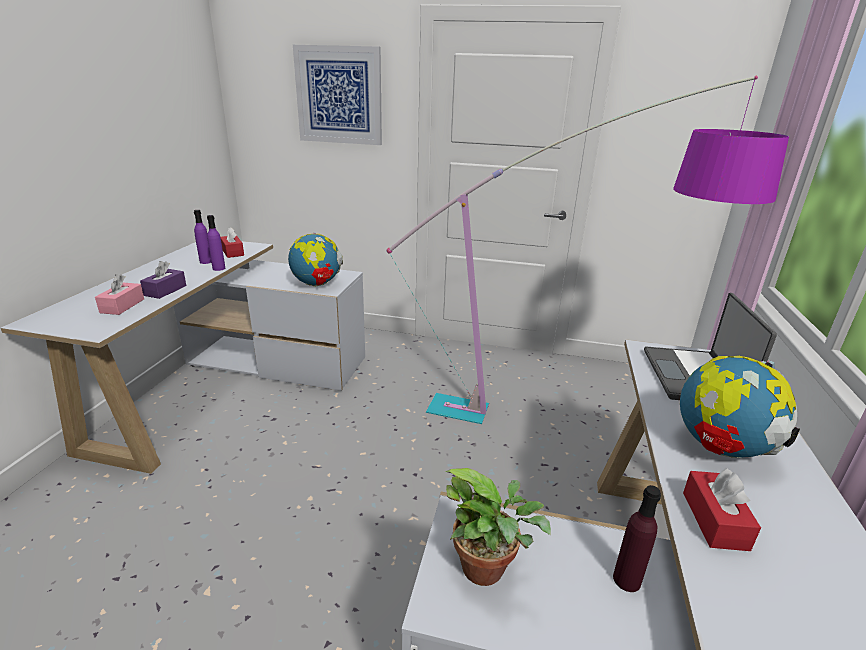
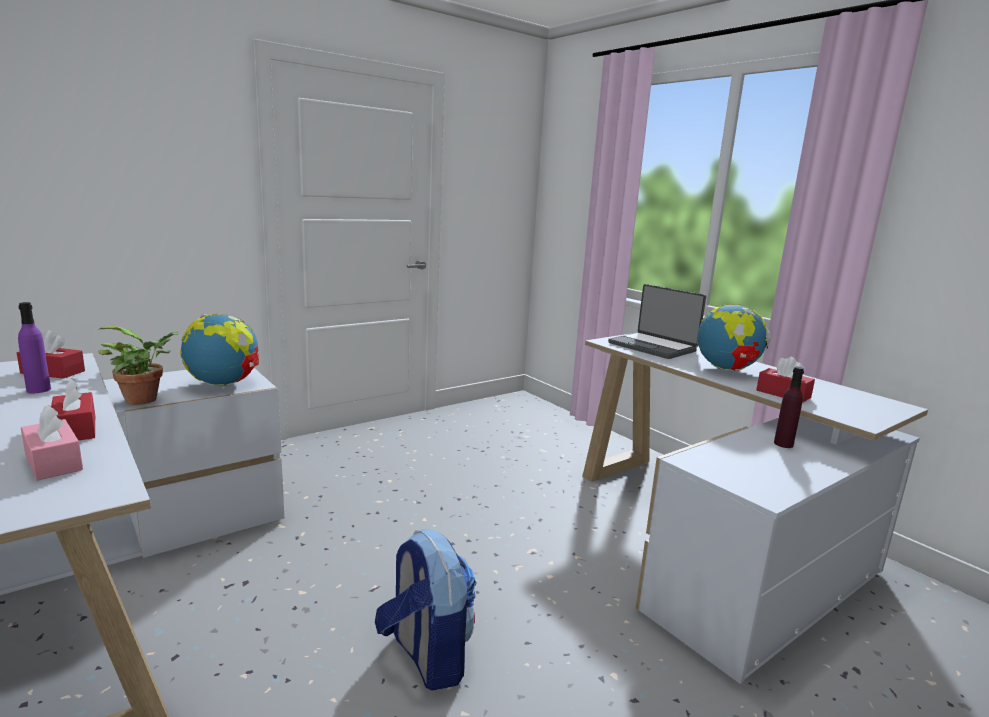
camera: 50 degrees left, 10 degrees down
(165, 290) = (75, 429): purple tissue box -> red tissue box
(219, 268) = (88, 390): purple bottle -> none
(273, 529) = (426, 656): none -> backpack
(339, 95) = (141, 136): picture -> none
(488, 570) = (747, 472): potted plant -> potted plant (146, 399)
(560, 429) = (513, 457): floor lamp -> none

